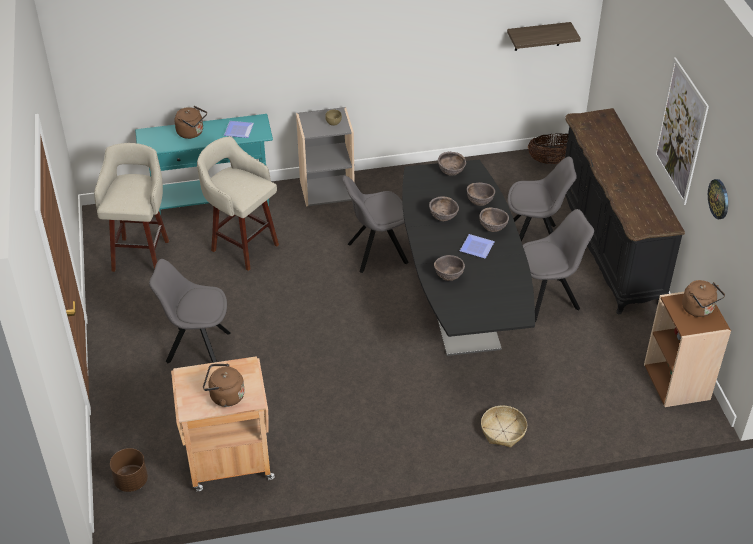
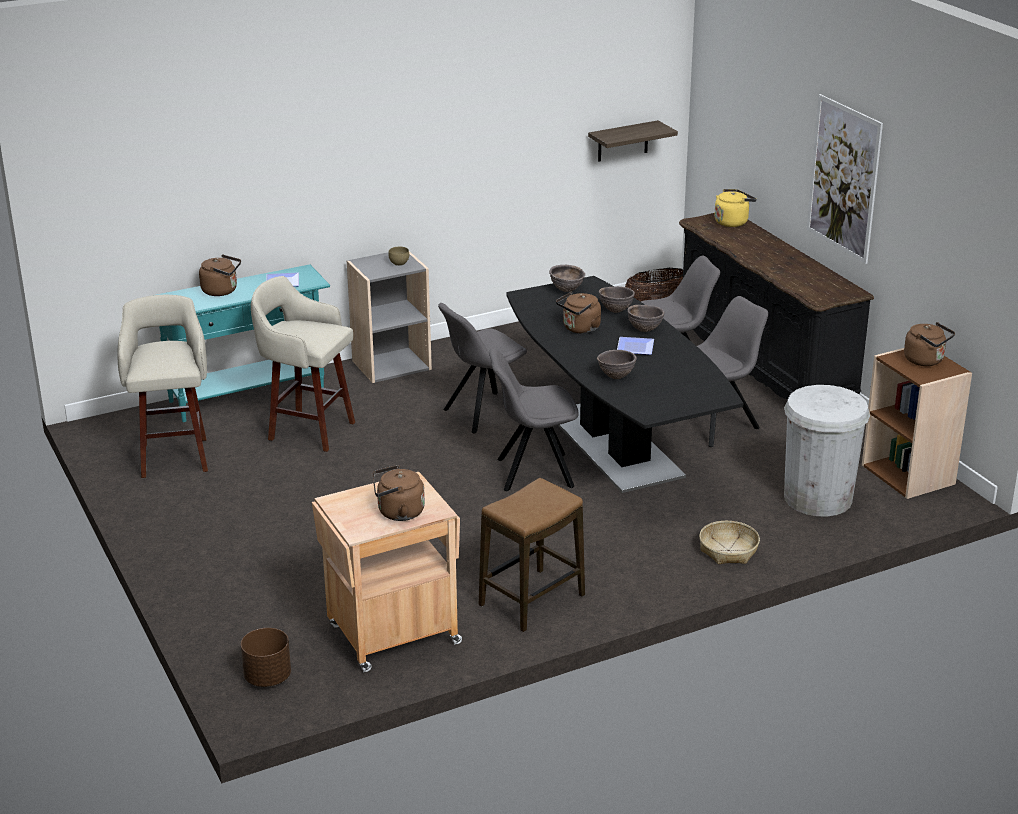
camera: 15 degrees left, 15 degrees down
(197, 347) = (295, 533): grey chair -> grey chair (534, 473)
(339, 449) = (531, 600): none -> stool
(443, 218) = (579, 329): brown bowl -> brown kettle
(594, 392) = (818, 498): none -> white trash can
(608, 124) = (732, 222): none -> yellow kettle
(719, 199) = (919, 225): wall clock -> none

